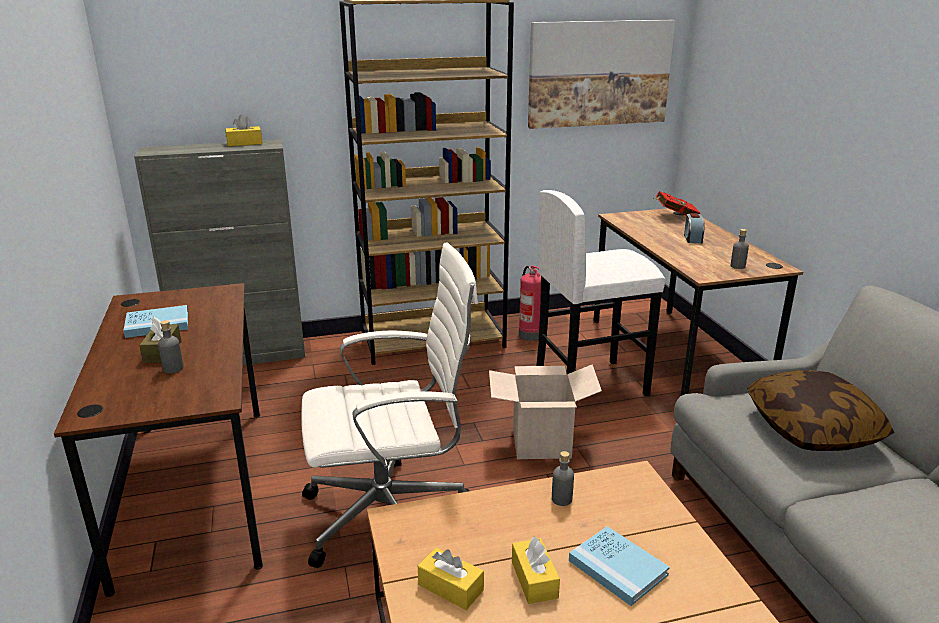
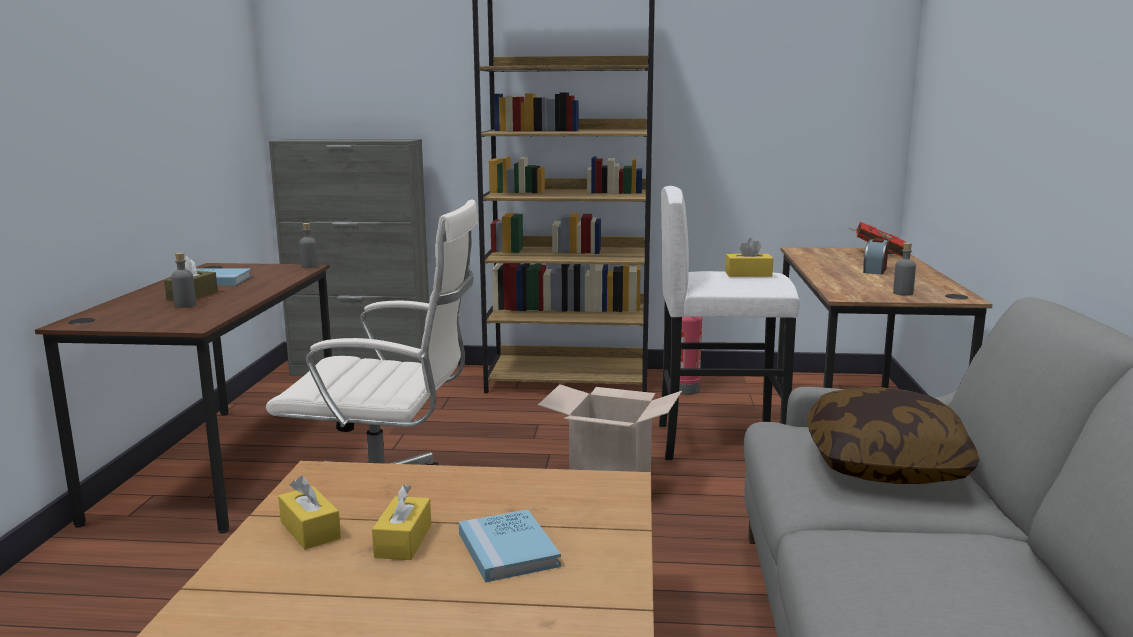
camera: 20 degrees right, 10 degrees down
(244, 143) = (381, 139): yellow tissue box -> yellow tissue box (748, 274)
(561, 499) = (510, 486): grey bottle -> grey bottle (309, 266)
(599, 73) = (793, 80): picture -> none

